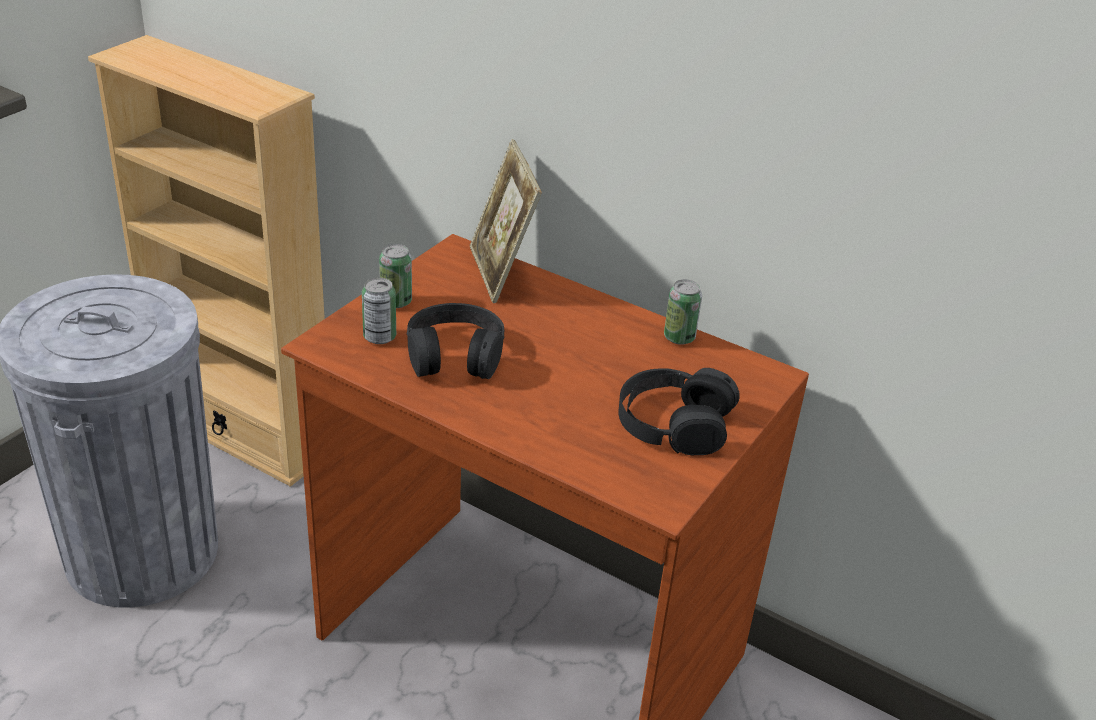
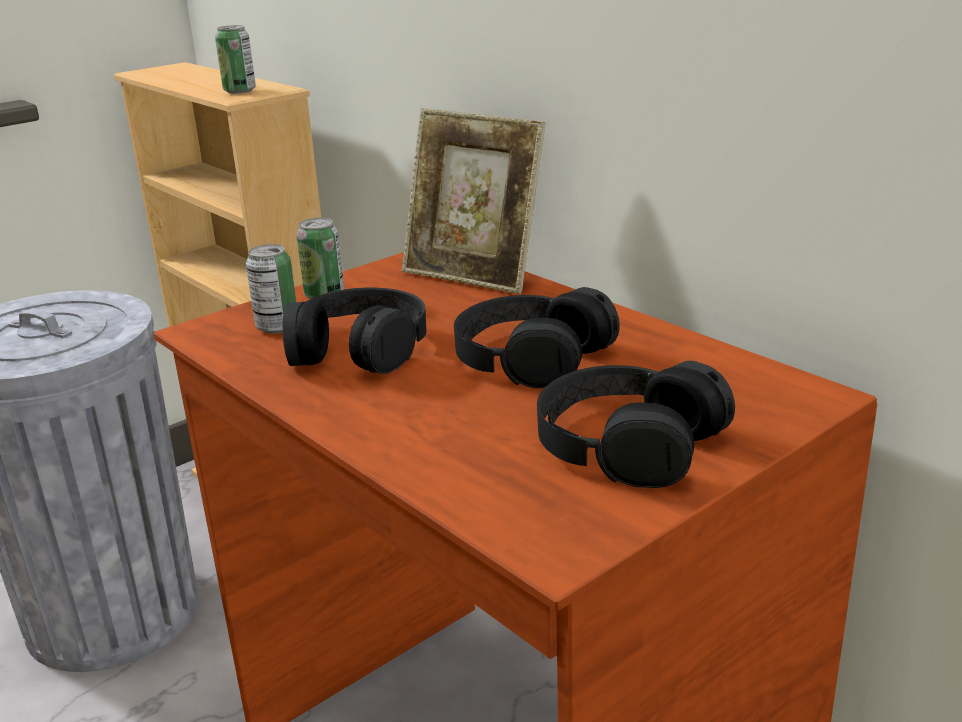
camera: 20 degrees right, 10 degrees down
(501, 273) = (474, 275): picture frame -> picture frame turned 60 degrees counterclockwise
(582, 354) = (531, 357): none -> black headphones
(679, 337) = (683, 346): can -> can (239, 91)

